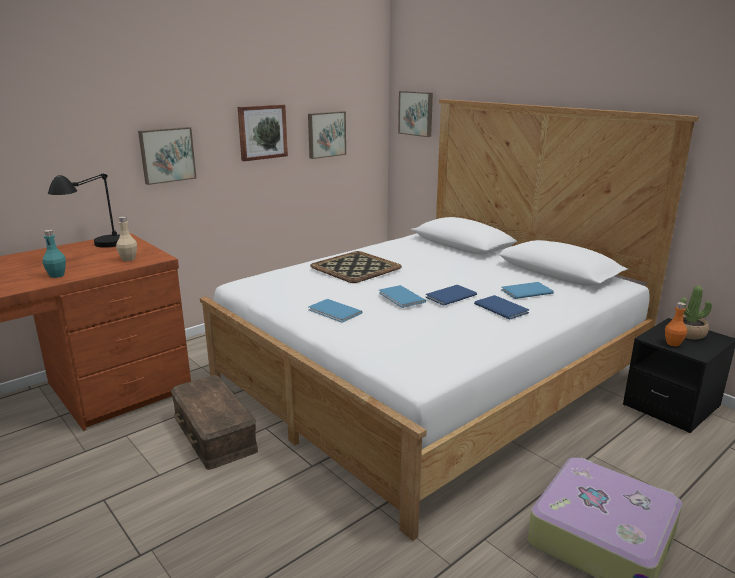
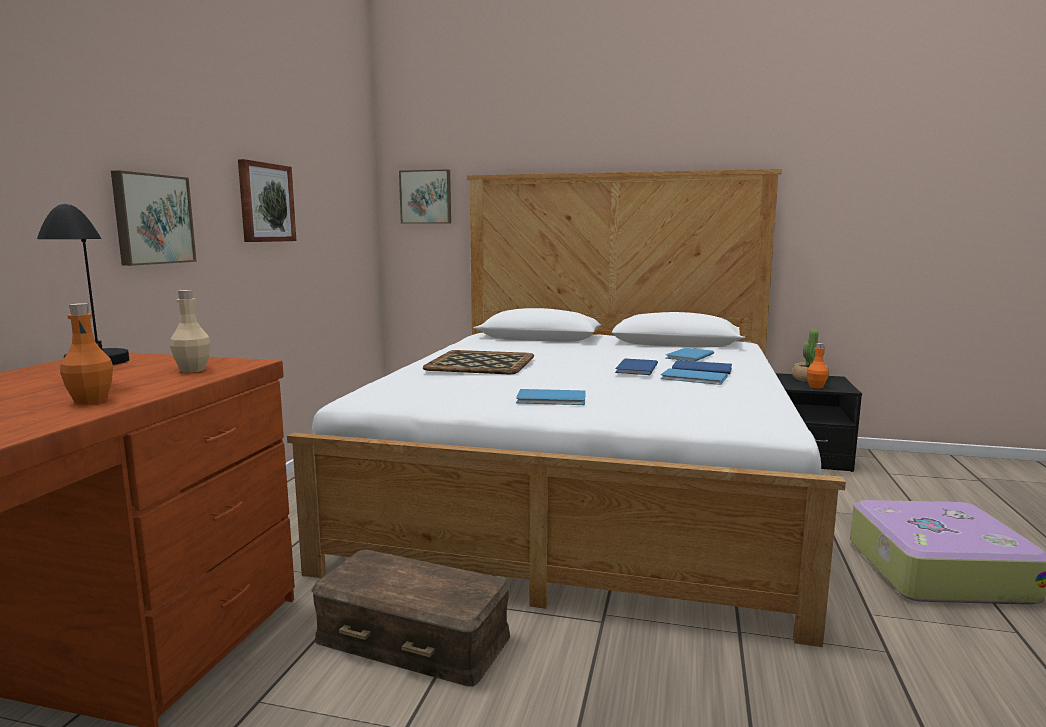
camera: 35 degrees left, 10 degrees down
(57, 275) = (91, 401): turquoise bottle -> orange bottle
(326, 134) = (328, 218): picture -> none
(401, 298) = (594, 377): blue book -> blue book (695, 378)

